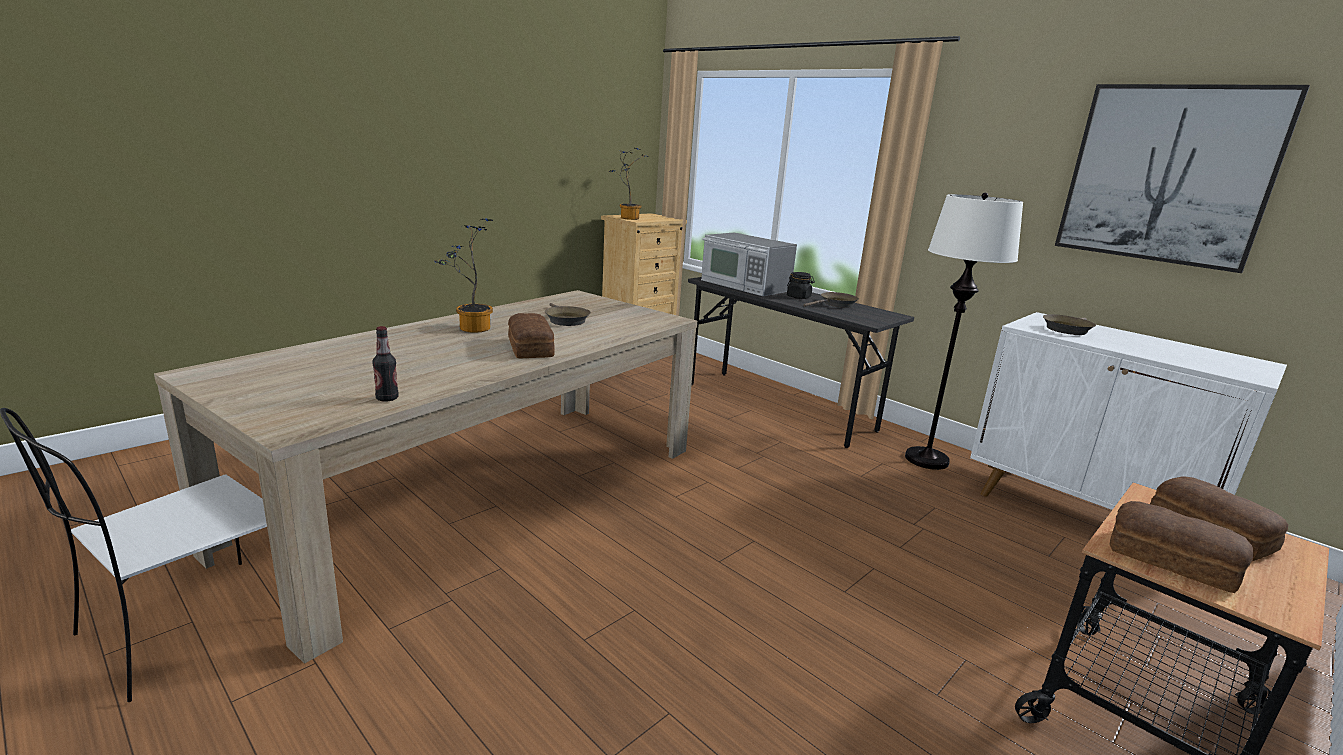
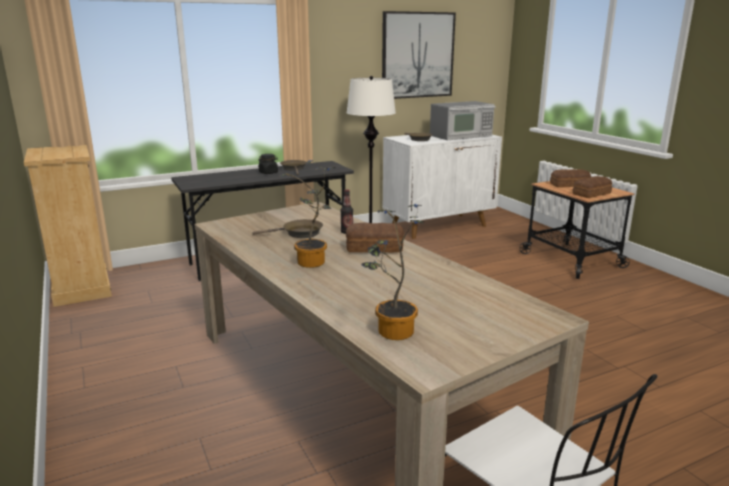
camera: 70 degrees left, 0 degrees up
(387, 398) = (488, 290): bottle -> bottle (347, 232)
(627, 218) = (55, 156): potted plant -> potted plant (391, 333)
(744, 285) = (222, 179): microwave -> microwave (461, 136)

